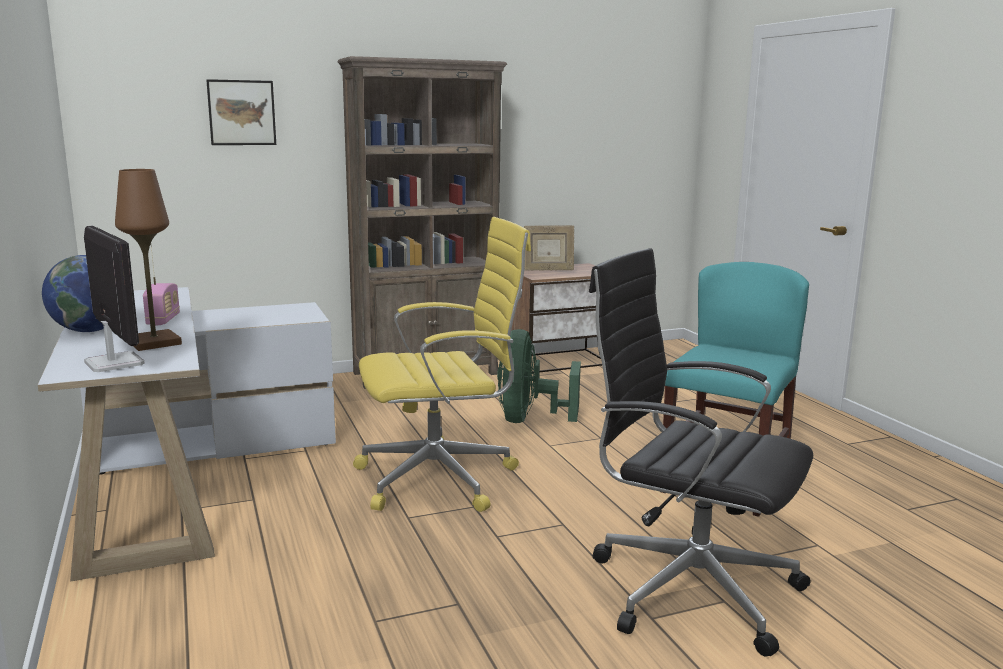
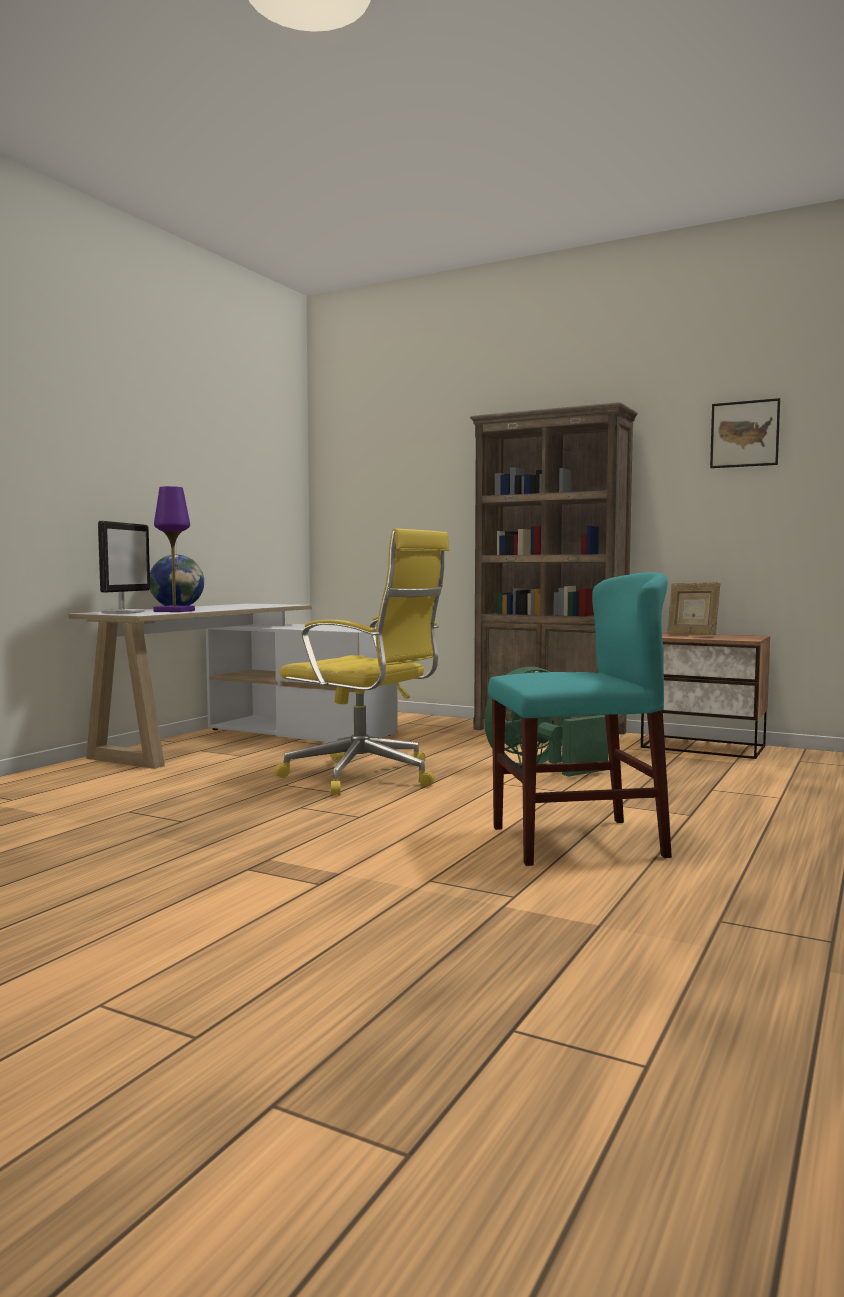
camera: 50 degrees right, 10 degrees down
(154, 343) = (174, 611): brown table lamp -> purple table lamp
(163, 320) = (224, 608): radio -> none
(242, 112) = (419, 477): picture -> picture (744, 434)
(687, 587) = (321, 869): black office chair -> none

